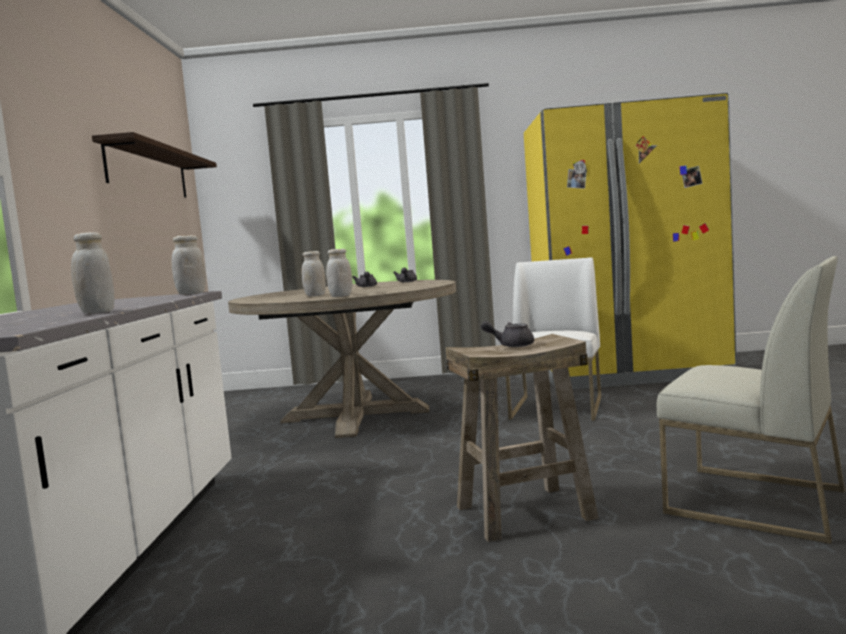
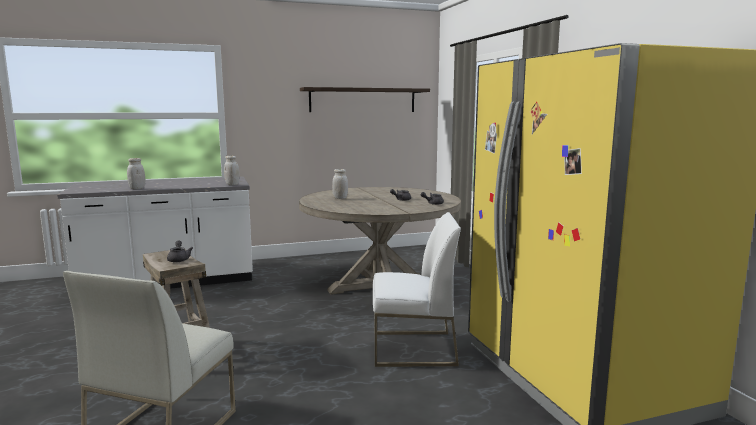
camera: 70 degrees right, 5 degrees up
(341, 296) = (319, 203): white jar -> none

